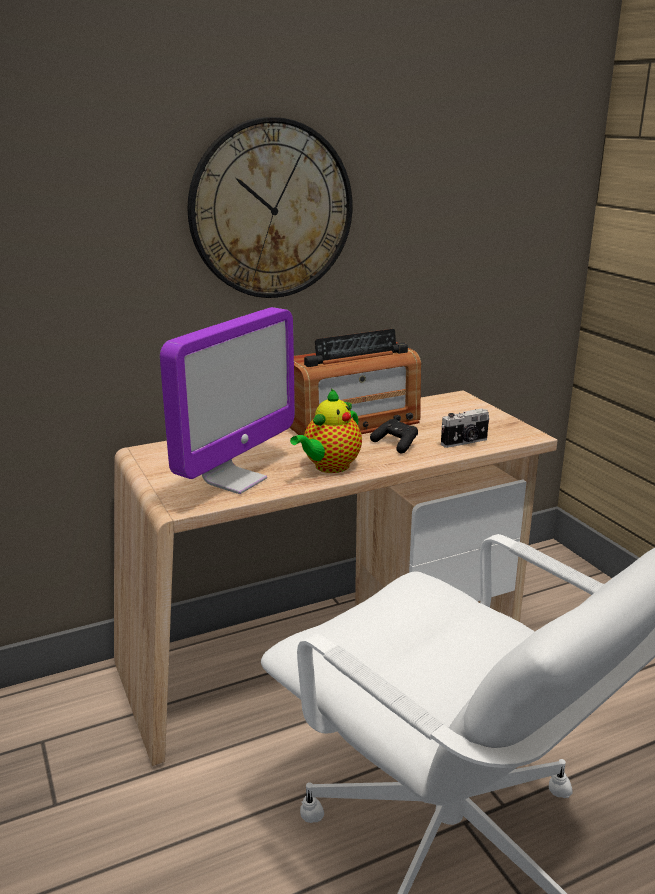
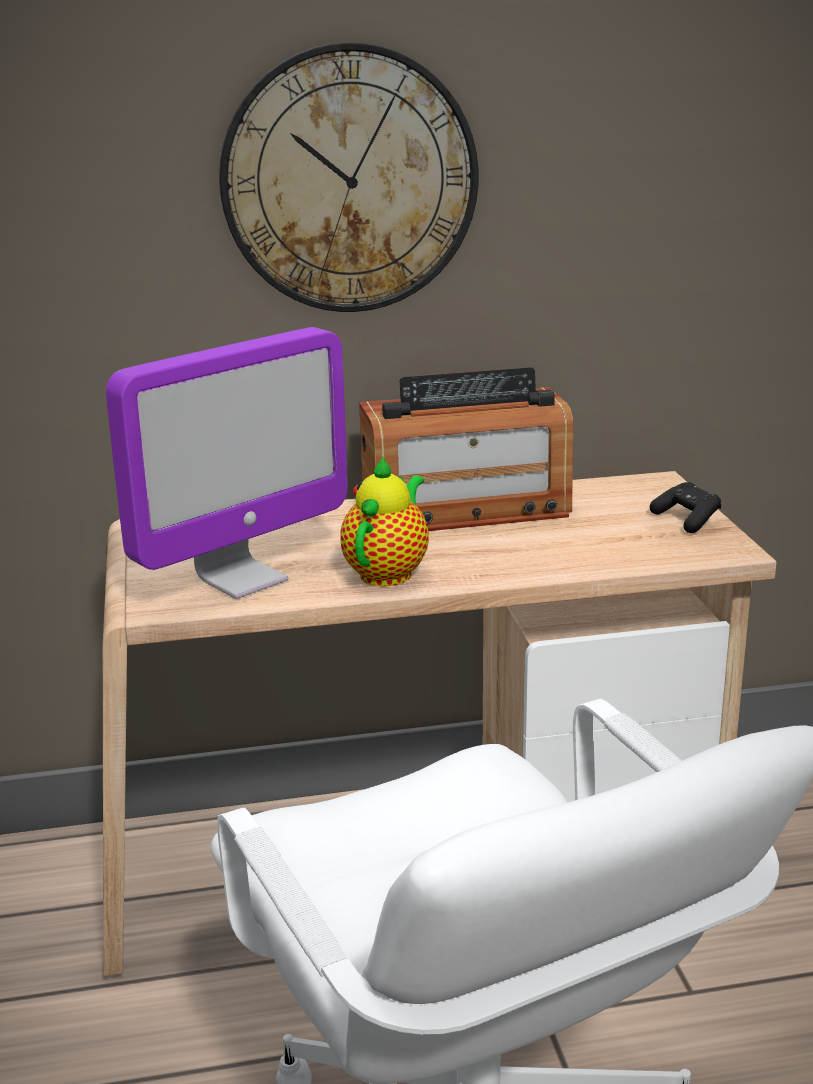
camera: 15 degrees right, 0 degrees up
(329, 467) = (388, 572): teapot -> teapot turned 150 degrees clockwise
(395, 444) = (510, 547): black game controller -> black game controller (687, 520)
(465, 442) = (620, 553): camera -> none

